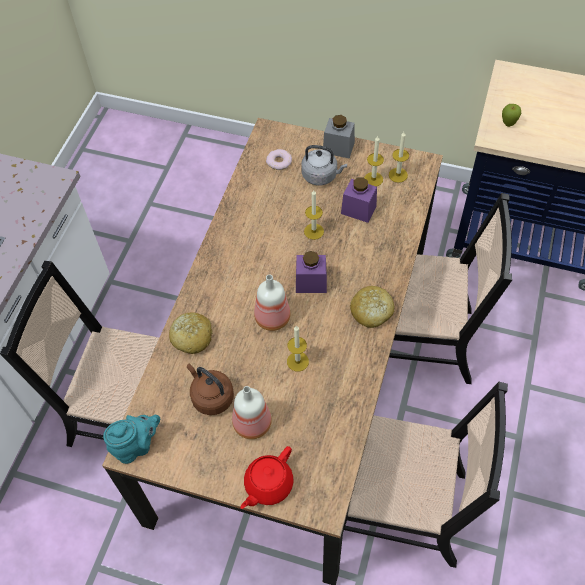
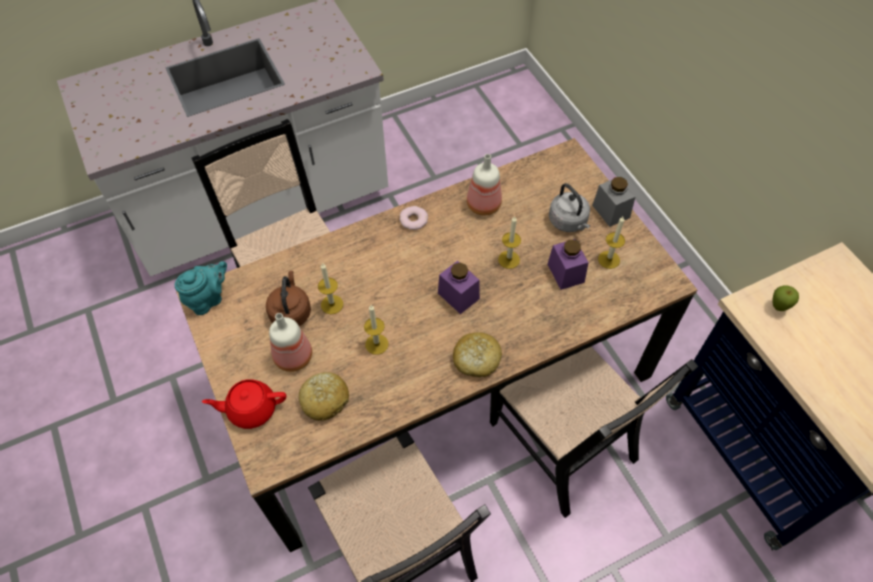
camera: 45 degrees right, 0 degrees up
(136, 446) = (208, 299): turquoise teapot -> turquoise teapot turned 60 degrees counterclockwise
(192, 337) = (329, 259): bread -> bread (325, 399)
(272, 319) = (397, 296): bottle -> bottle (482, 205)
(279, 162) = (548, 184): donut -> donut (413, 220)
(398, 175) = (634, 273): candle -> candle (332, 304)

